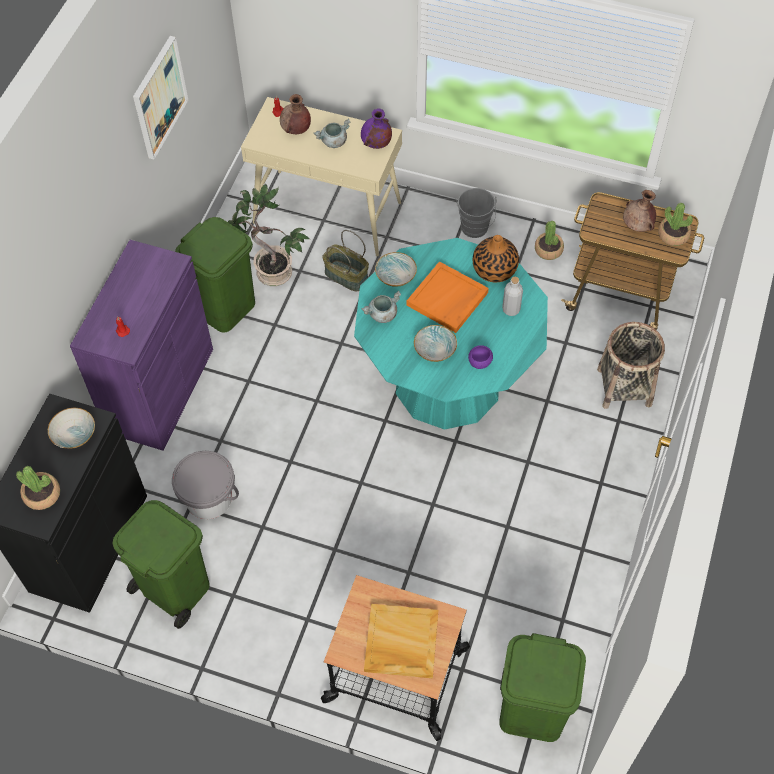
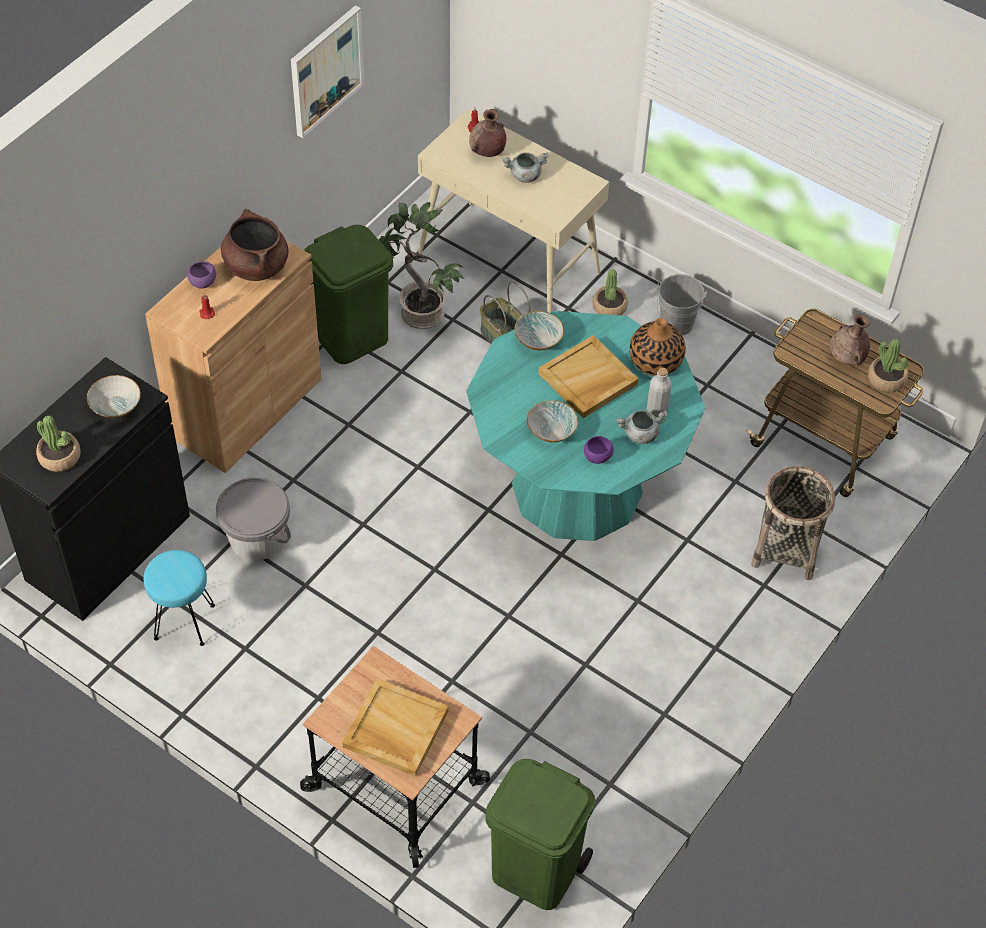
camera: 15 degrees right, 5 degrees down
(109, 305) = (203, 283): none -> purple bowl
(149, 278) = (256, 266): none -> brown cooking pot
(160, 390) = (246, 407): purple cabinet -> brown cabinet
(174, 587) = (183, 621): green trash can -> turquoise stool
(376, 144) = (573, 190): purple vase -> none
(382, 315) = (506, 377): grey cooking pot -> grey cooking pot (640, 435)
(447, 299) = (587, 380): orange tray -> beige tray
(548, 250) = (756, 371): potted plant -> potted plant (609, 307)

